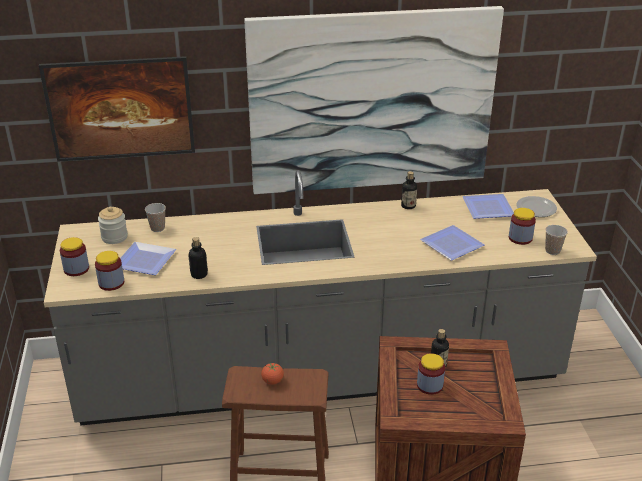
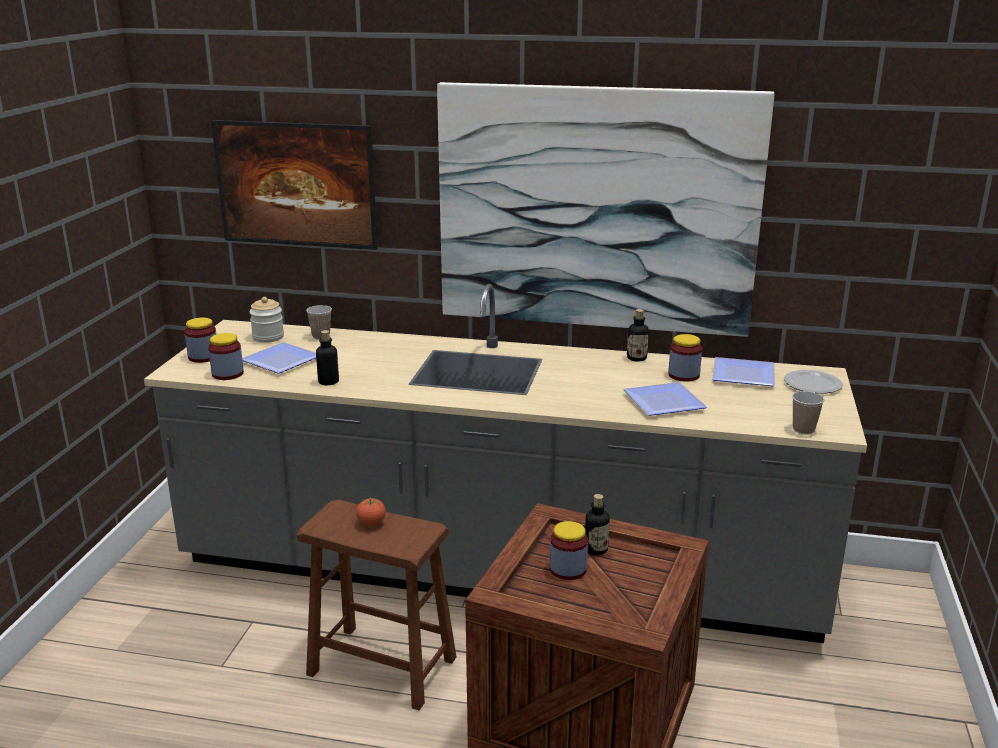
camera: 20 degrees right, 10 degrees down
(520, 238) = (766, 410): jar -> jar (683, 375)

